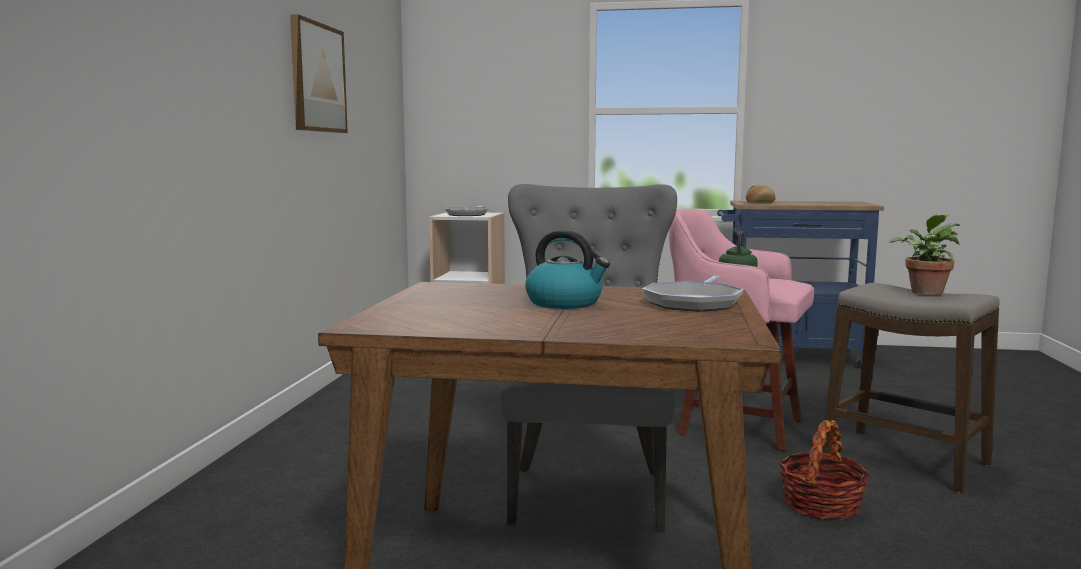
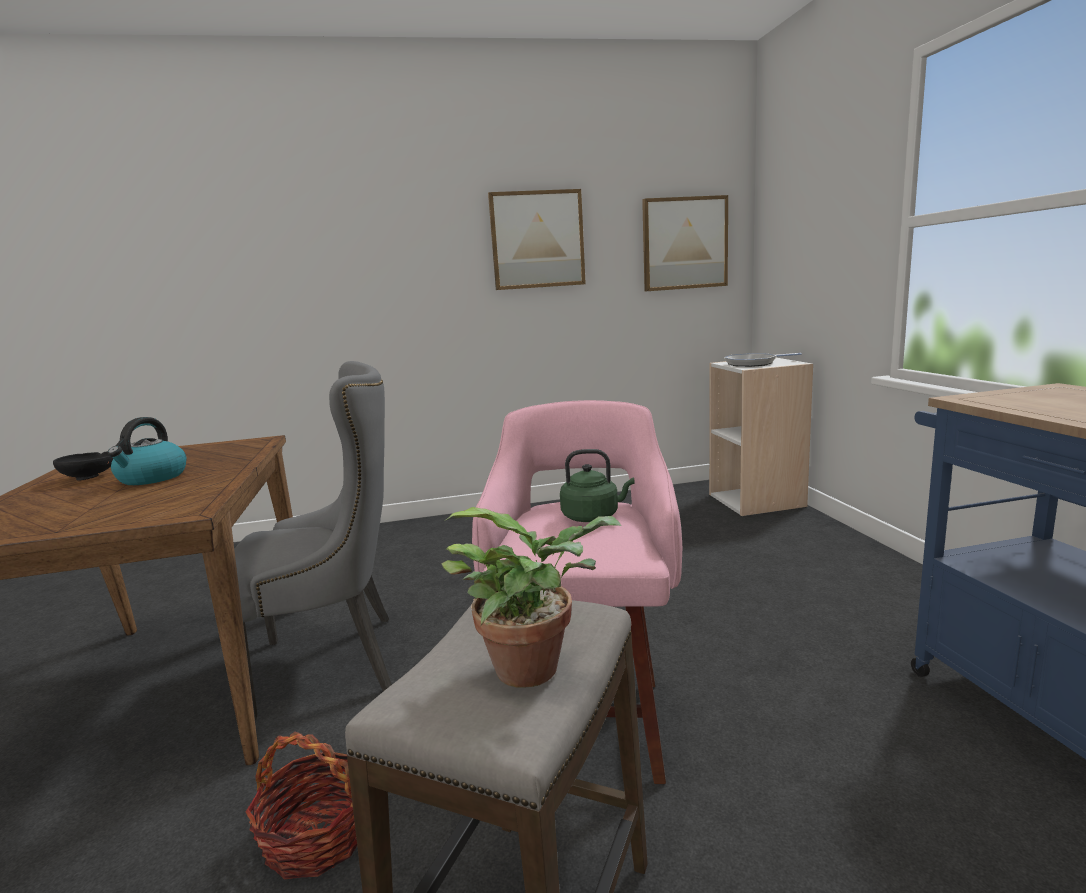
camera: 70 degrees right, 5 degrees up
(381, 103) = (684, 243): none -> picture
(511, 319) = (91, 477): none -> black bowl
(694, 302) = (129, 510): frying pan -> none
(759, 202) = (1024, 398): bread -> none

